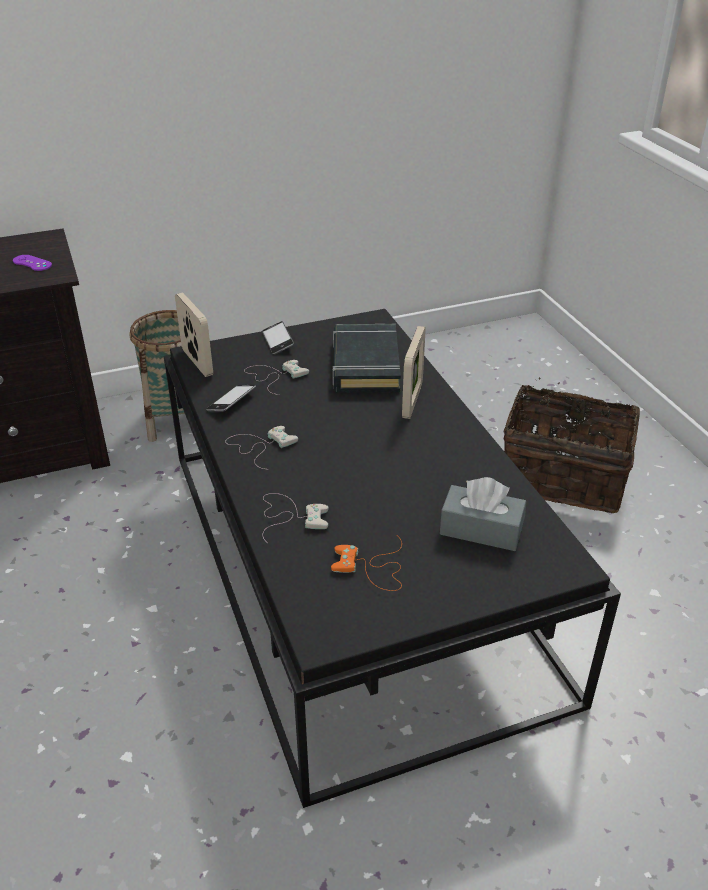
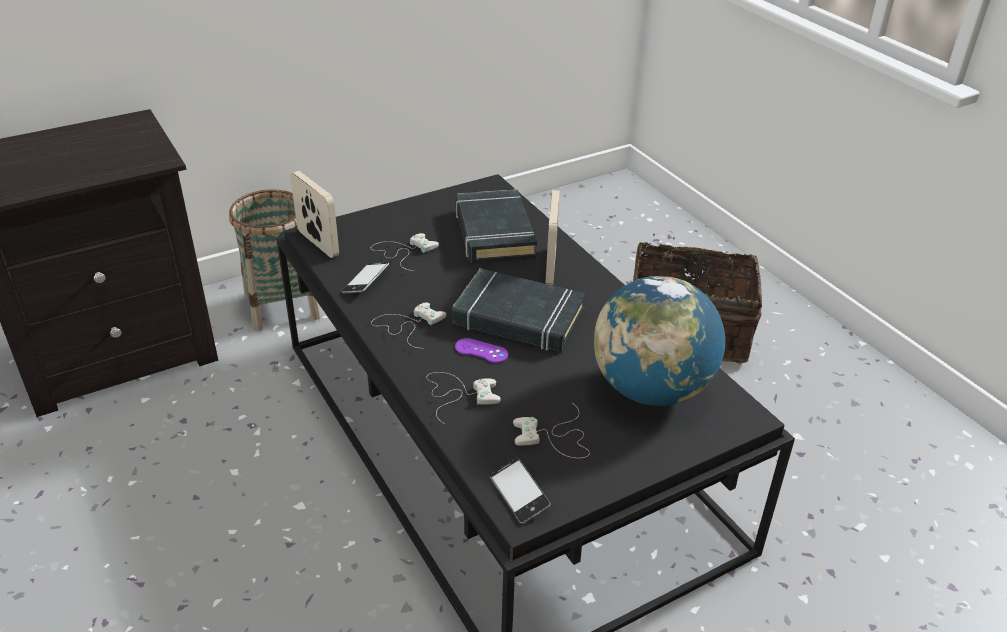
camera: 10 degrees left, 0 degrees up
(32, 263) = (128, 149): purple game controller -> purple game controller (481, 351)
(278, 341) = (397, 215): phone -> phone (519, 494)
(367, 448) = (518, 318): none -> black book
(372, 568) = (555, 438): orange game controller -> white game controller
(481, 530) = (651, 389): grey tissue box -> globe

